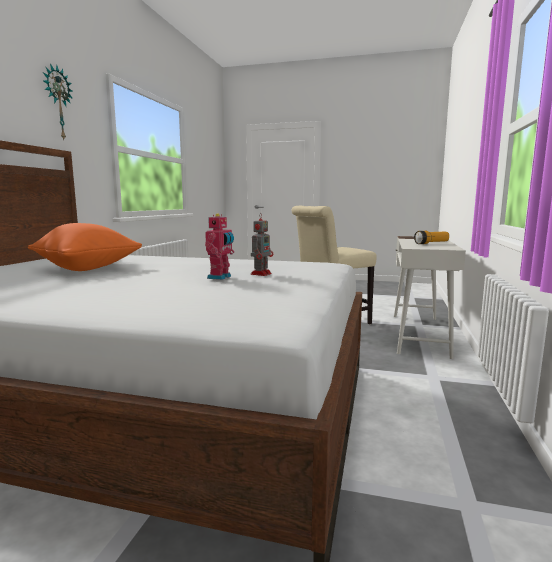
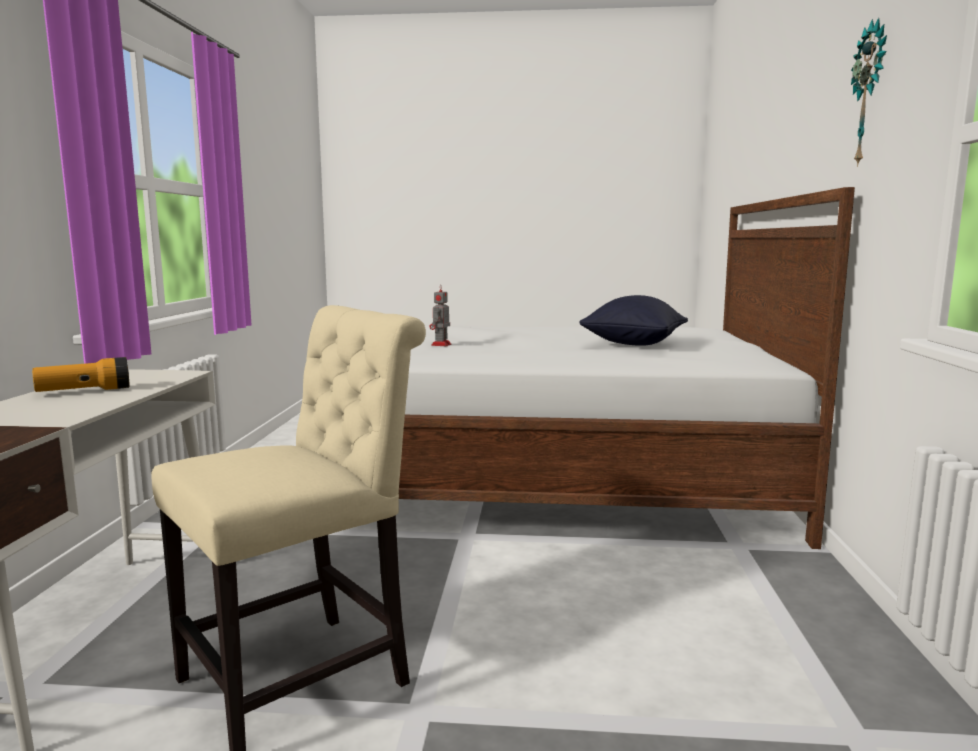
camera: 170 degrees right, 0 degrees up
(87, 269) = (633, 345): orange pillow -> black pillow
(220, 277) = (475, 341): toy robot -> none

